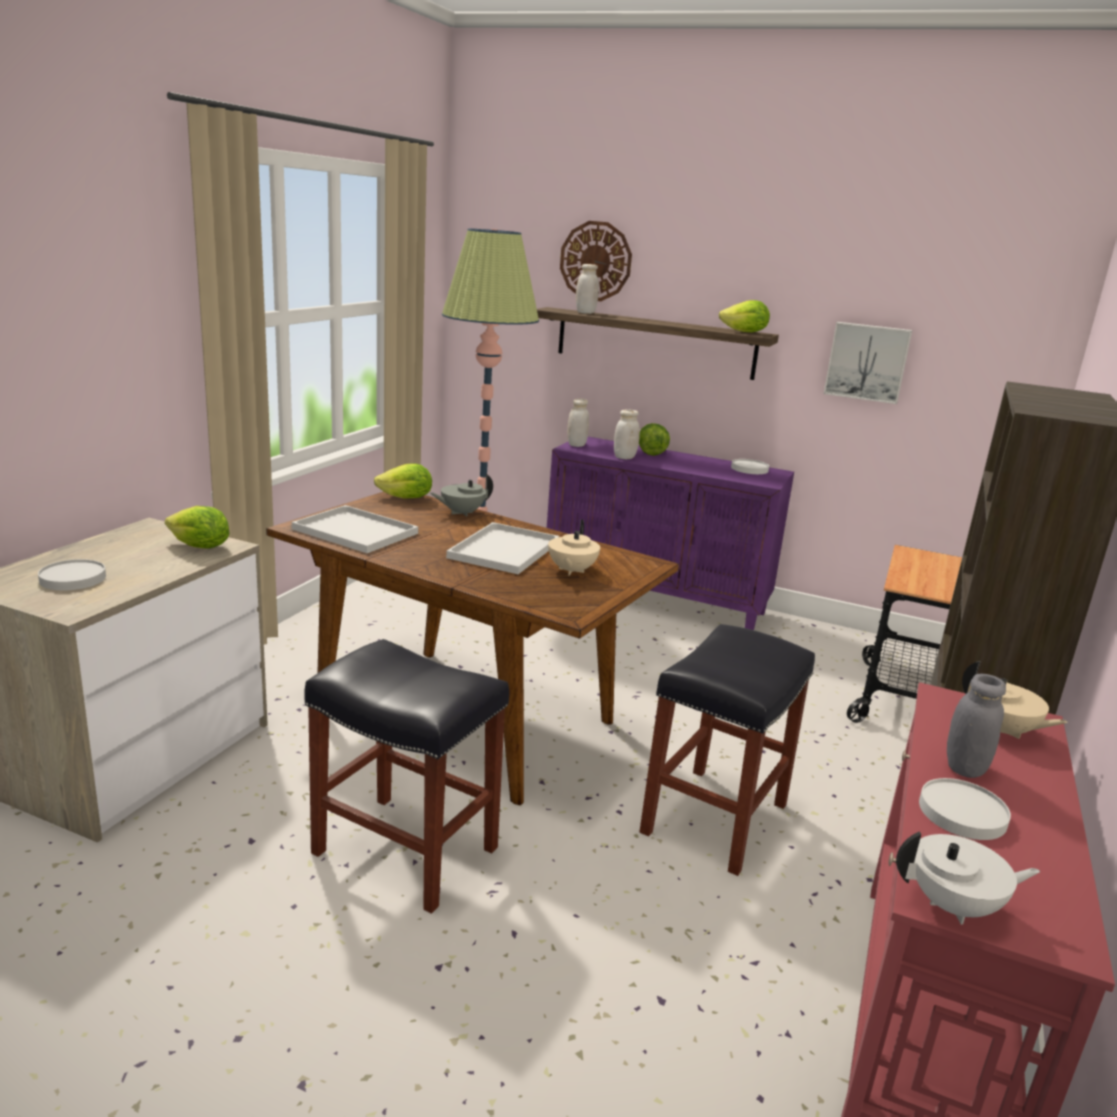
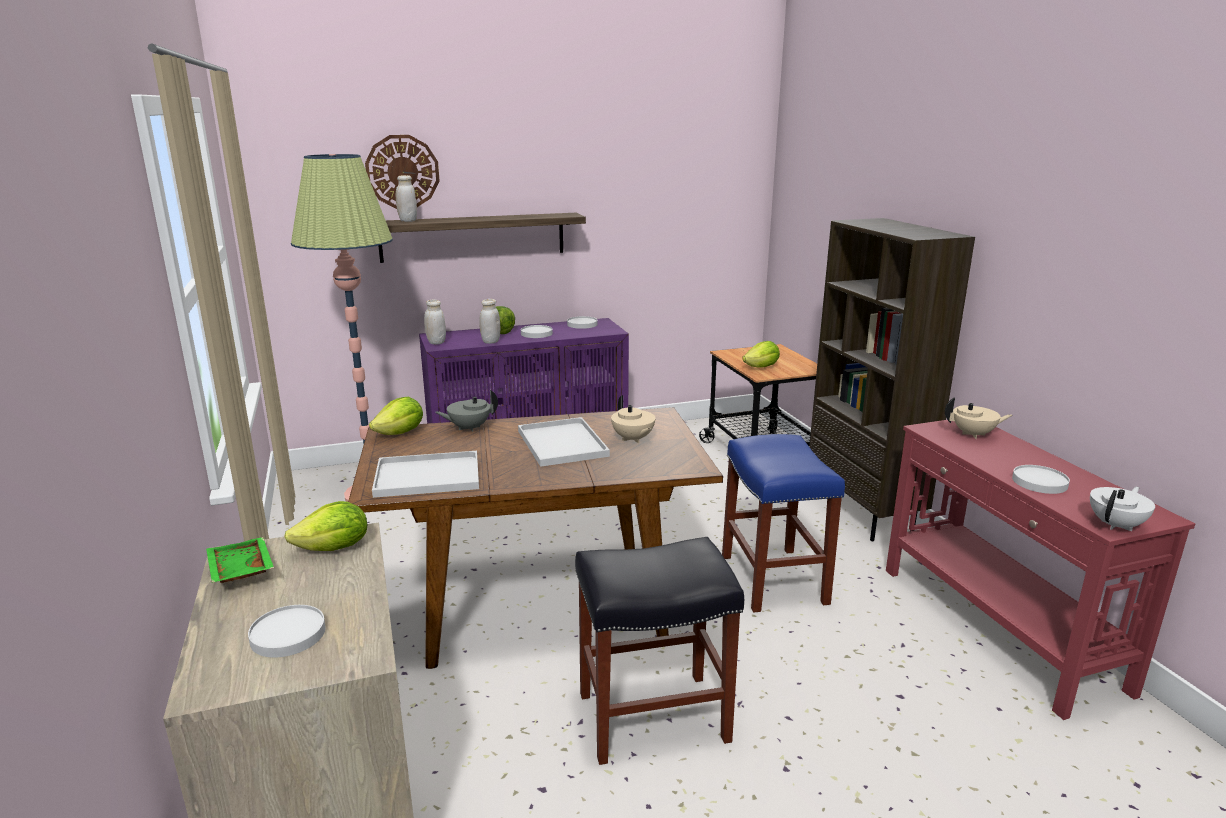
camera: 40 degrees left, 0 degrees up
(131, 535) = (239, 571): none -> green tray
(461, 513) = (469, 428): grey teapot -> grey teapot turned 45 degrees clockwise
(683, 463) = (536, 333): none -> white plate
(715, 820) = (774, 580): black stool -> blue stool
(745, 332) = (557, 215): lettuce -> lettuce (761, 367)
(867, 362) = (644, 222): picture -> none
(964, 768) = (999, 460): grey jar -> none

